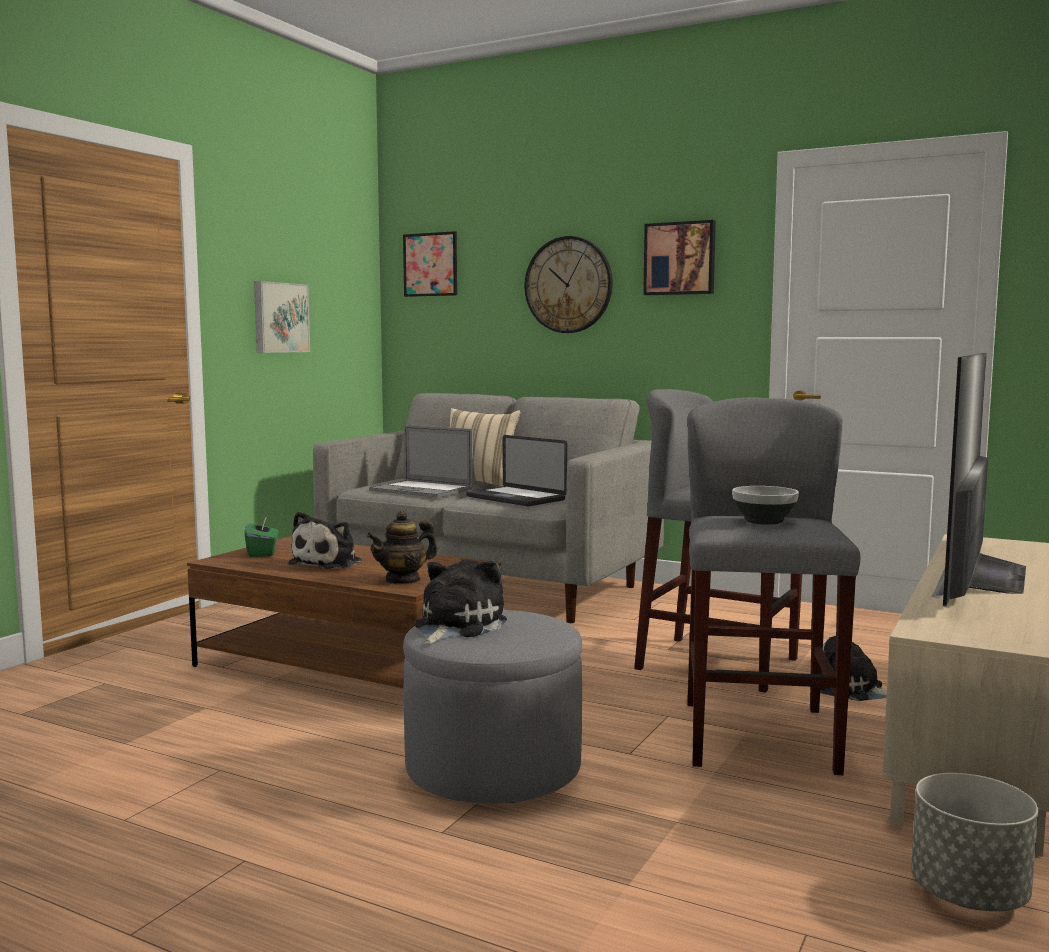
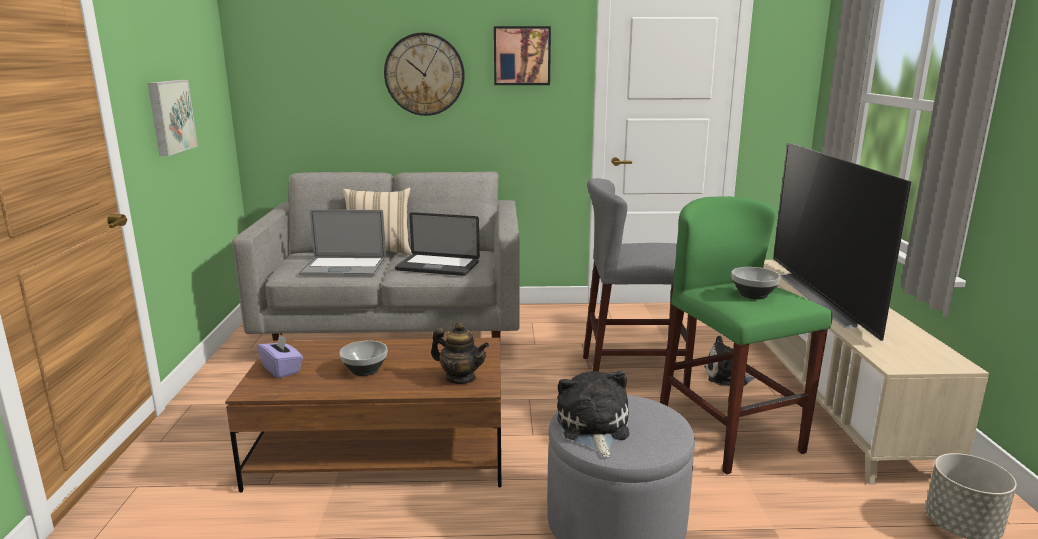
camera: 30 degrees left, 10 degrees up
(262, 553) = (282, 370): green tissue box -> purple tissue box
(329, 563) = (365, 370): plush toy -> bowl
(403, 580) = (460, 378): teapot -> teapot turned 90 degrees counterclockwise
(430, 264) = (282, 51): picture -> none
(758, 736) = (729, 434): grey stool -> green stool

